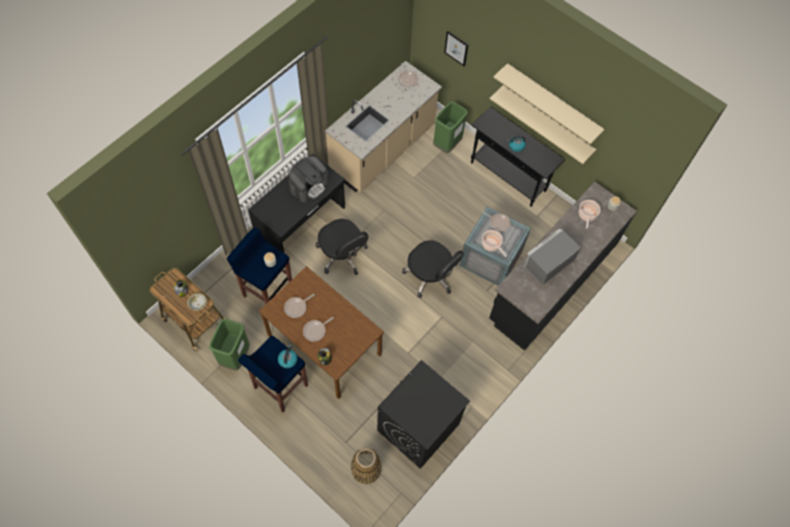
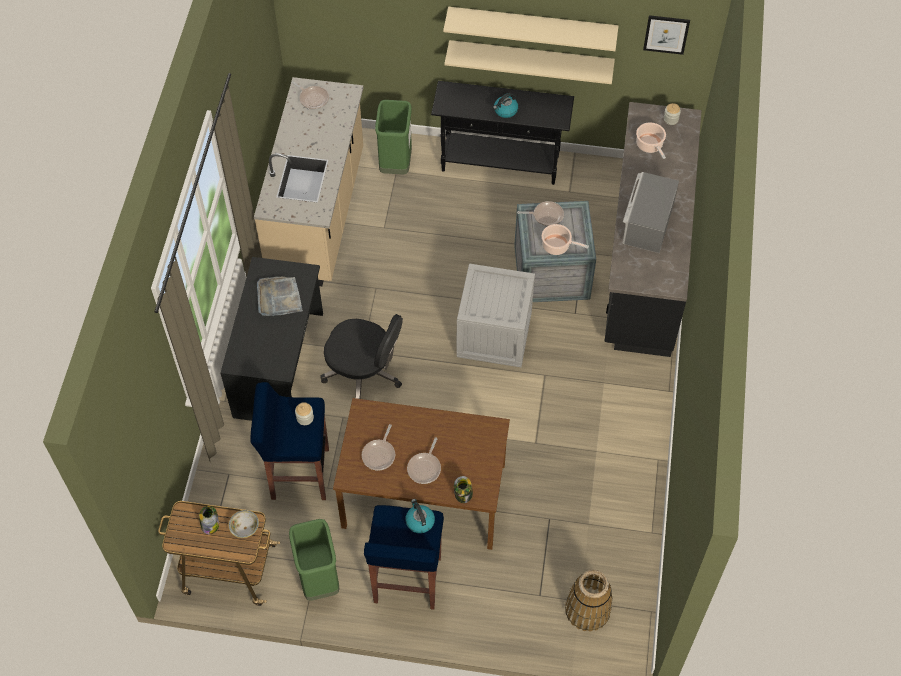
camera: 30 degrees left, 5 degrees down
(309, 185) = (279, 298): coffee machine -> grey tray
(418, 427) = (614, 522): black washing machine -> none
(430, 276) = (494, 335): black office chair -> crate
(456, 48) = (360, 24): picture -> picture (666, 34)

